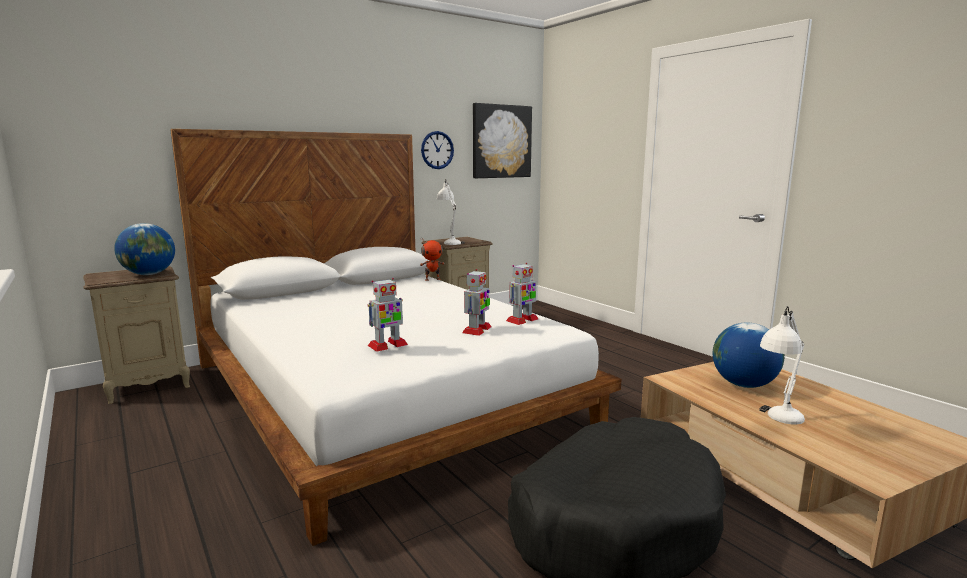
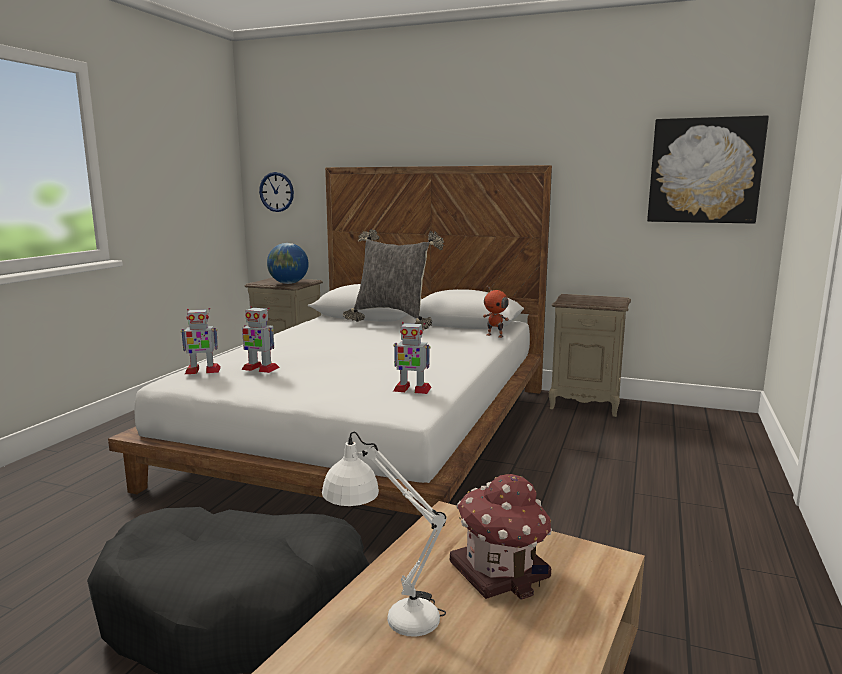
camera: 55 degrees right, 0 degrees up
(335, 291) = (394, 325): none -> pillow
(437, 150) = (593, 183): wall clock -> wall clock (276, 192)
(450, 242) = (578, 299): white table lamp -> none
(477, 330) = (353, 383): toy robot -> toy robot (202, 371)
(743, 384) = (501, 570): globe -> toy house

